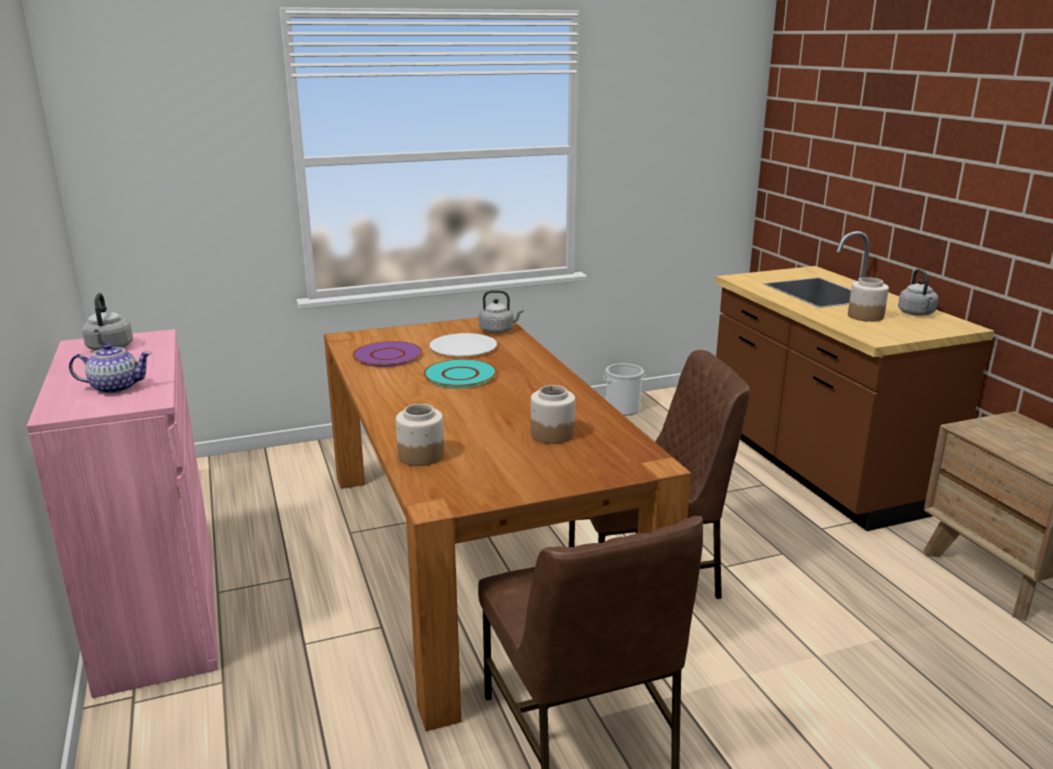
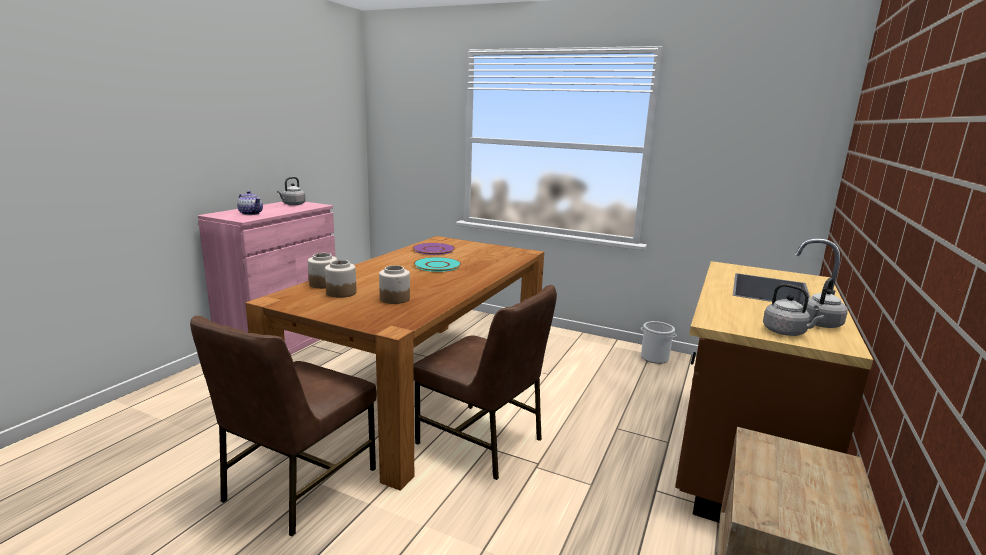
camera: 45 degrees right, 5 degrees down
(463, 347) = (475, 257): white plate -> none
(498, 330) = (516, 256): grey kettle -> grey kettle (786, 332)
(865, 316) = (756, 310): jar -> jar (341, 293)

